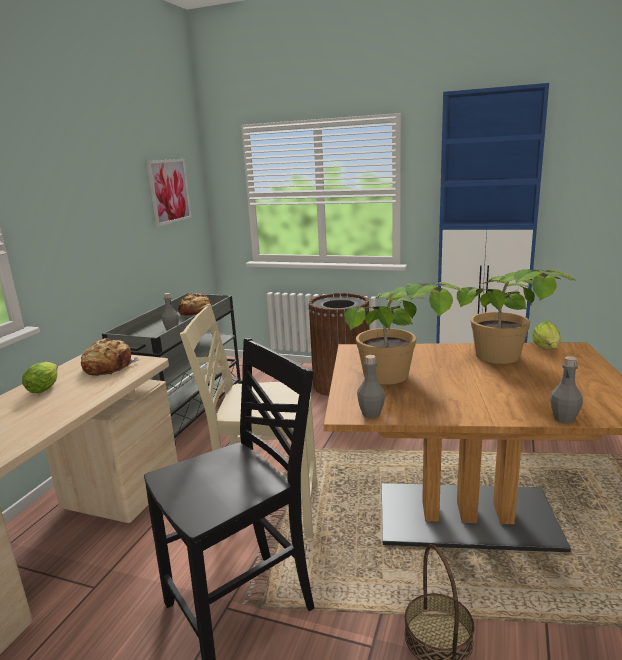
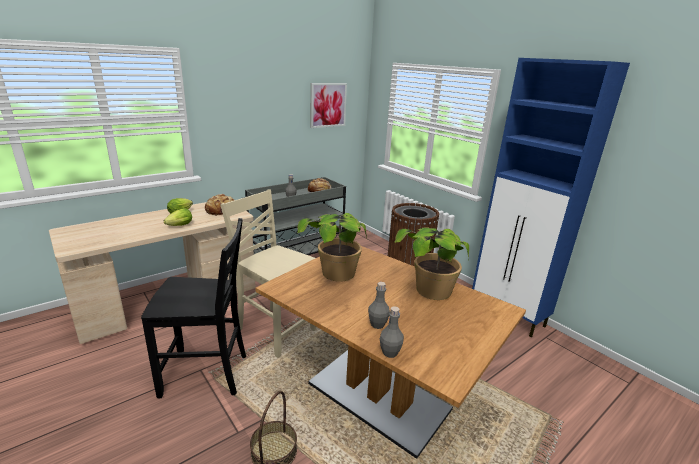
camera: 30 degrees right, 5 degrees up
(371, 414) = (287, 293): grey bottle -> grey bottle (377, 324)
(547, 350) = (479, 302): lettuce -> lettuce (178, 226)

